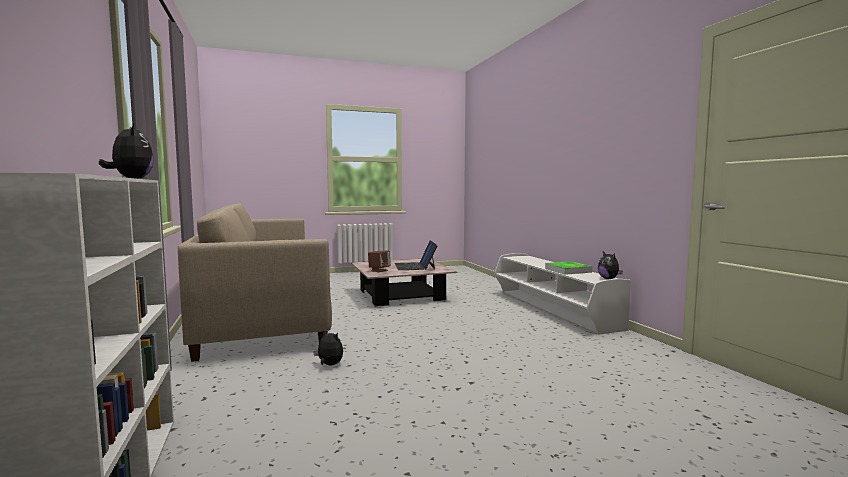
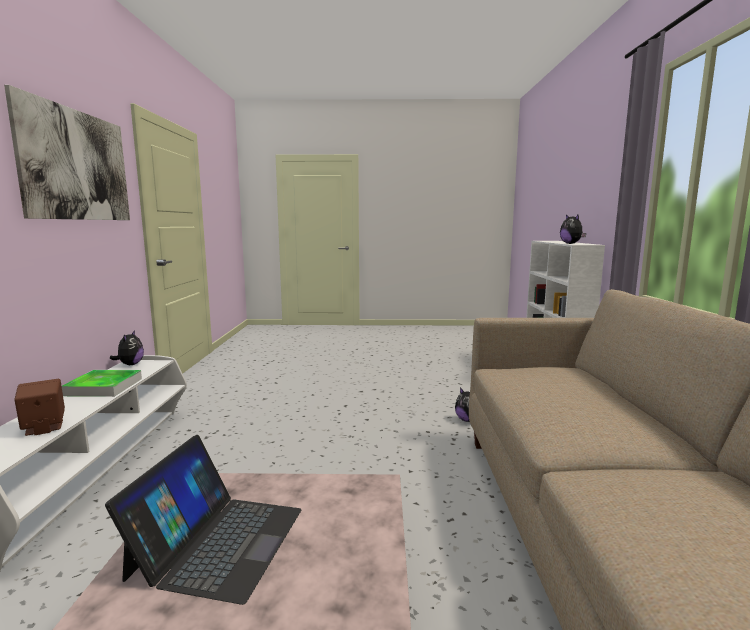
camera: 160 degrees left, 5 degrees up
(379, 270) = (351, 519): brown speaker -> brown speaker (43, 428)
(619, 124) = (77, 165): none -> picture

